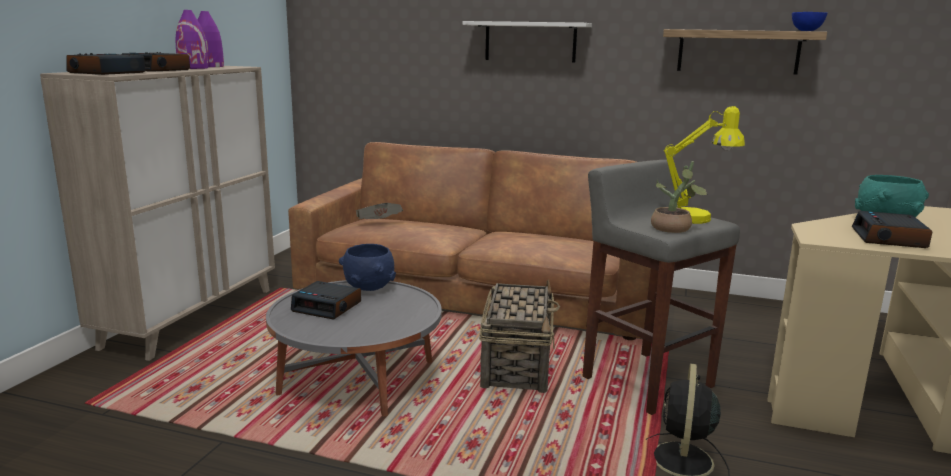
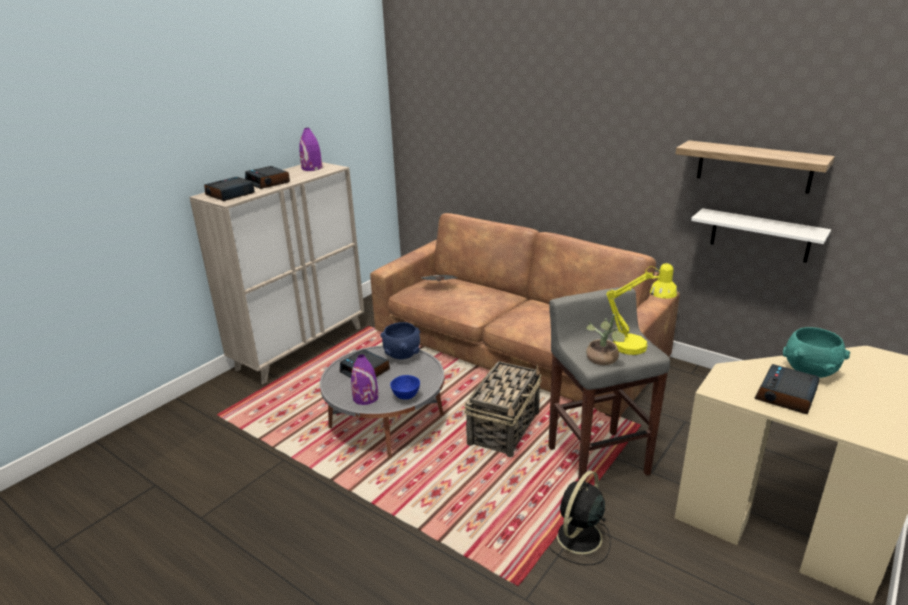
camera: 20 degrees right, 10 degrees up
(193, 68) = (297, 174): purple vase -> purple vase (366, 397)
(530, 42) = (572, 140): white shelf -> white shelf (760, 235)
(806, 31) = (813, 158): blue bowl -> blue bowl (405, 396)

